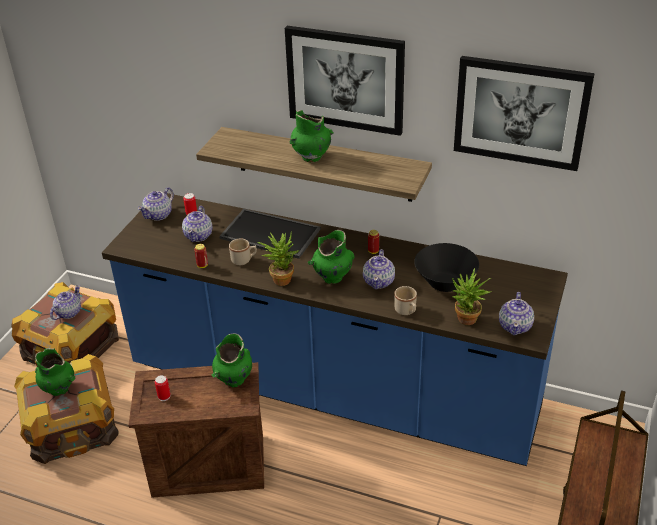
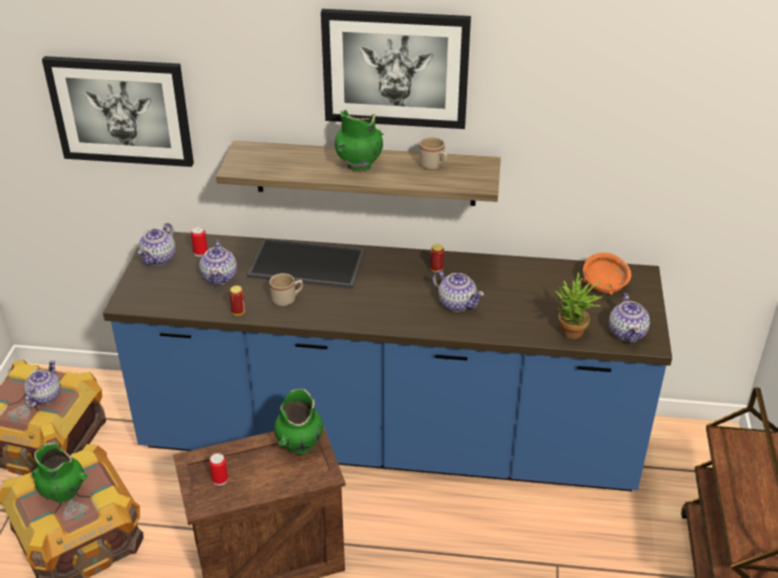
camera: 15 degrees left, 0 degrees up
(280, 278) = (340, 314): potted plant -> none
(332, 277) = (400, 306): green vase -> none
(379, 281) = (456, 303): teapot -> teapot turned 45 degrees counterclockwise
(406, 311) = (501, 333): beige mug -> beige mug (434, 166)
(445, 283) = (531, 295): black bowl -> none
(511, 282) = (604, 285): none -> orange bowl
(520, 112) = (607, 88): picture -> picture (121, 111)

